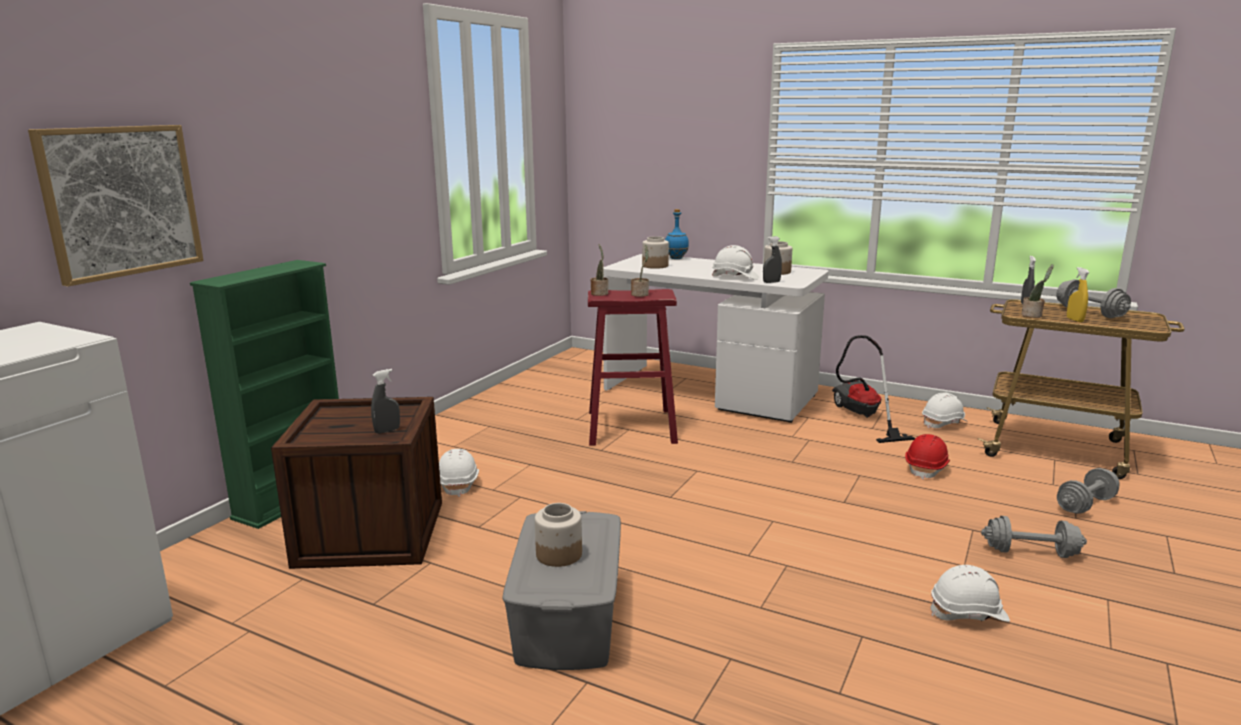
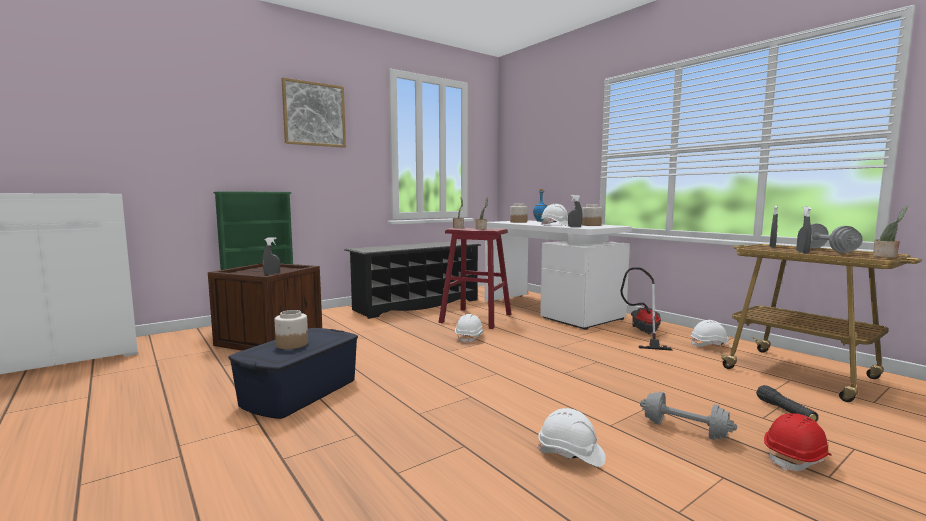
camera: 25 degrees right, 10 degrees down
(121, 201) = (180, 145): picture -> picture (314, 114)
(458, 484) = (343, 327): white hard hat -> white hard hat (470, 338)
(508, 413) = (416, 304): none -> black shoe rack
(567, 618) = (299, 392): grey storage box -> blue storage box
(927, 468) = (659, 366): red hard hat -> red hard hat (797, 458)
(1033, 315) = (764, 248): potted plant -> potted plant (886, 256)
(1074, 320) = (802, 252): yellow spray bottle -> grey spray bottle
(1085, 505) = (785, 411): grey dumbbell -> black flashlight

